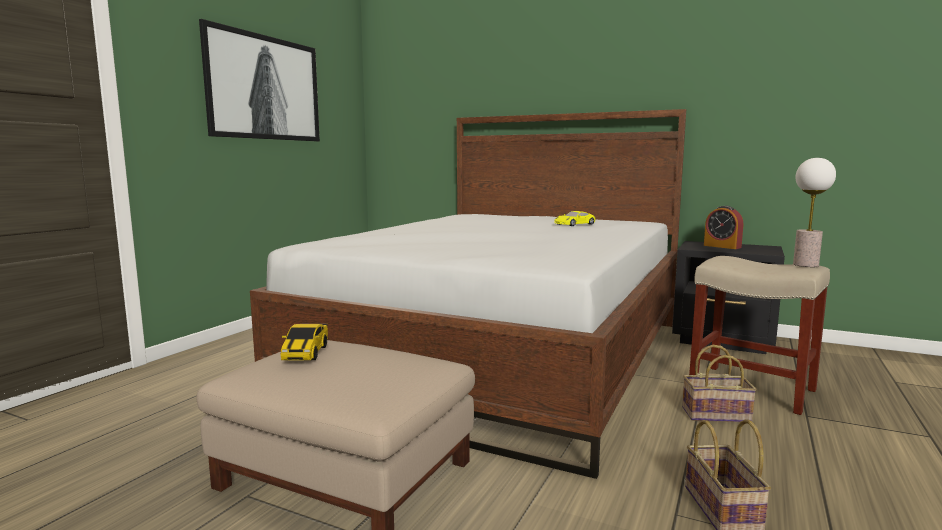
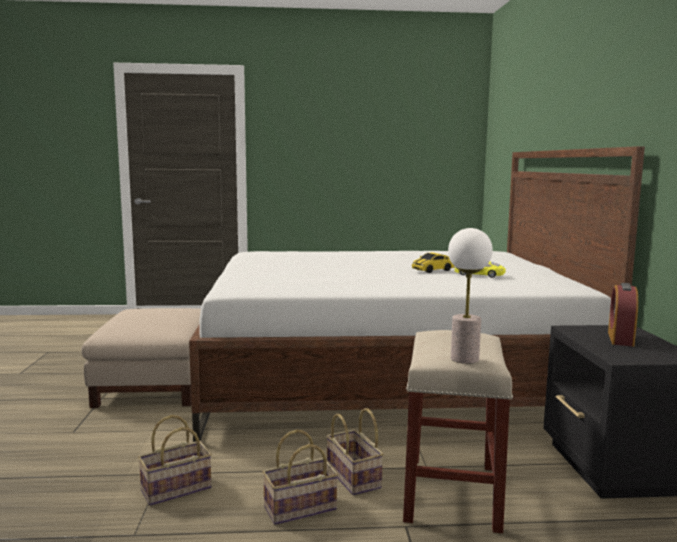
camera: 60 degrees right, 0 degrees up
(265, 88) = (362, 134): picture -> none
(306, 353) = (161, 309): toy car -> toy car (433, 270)
(776, 450) = (299, 509): none -> basket

